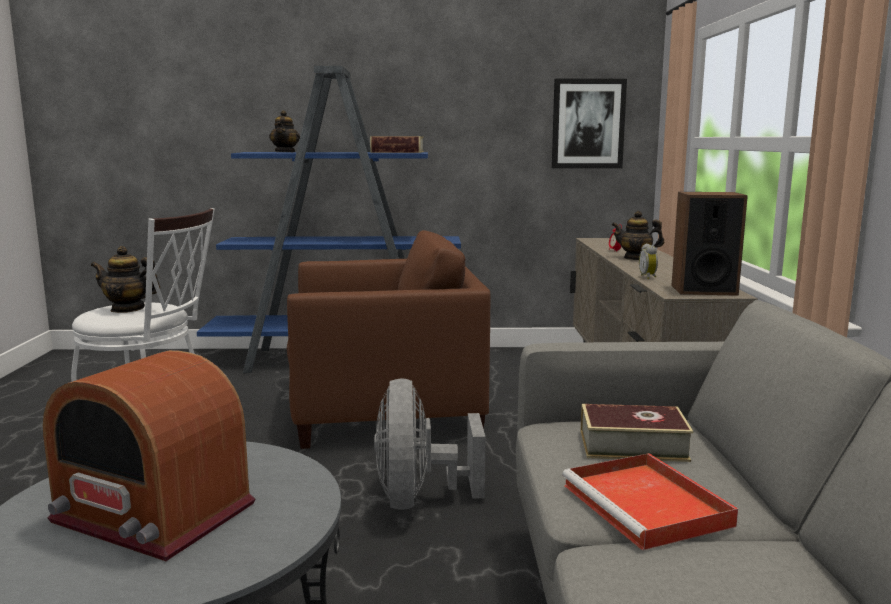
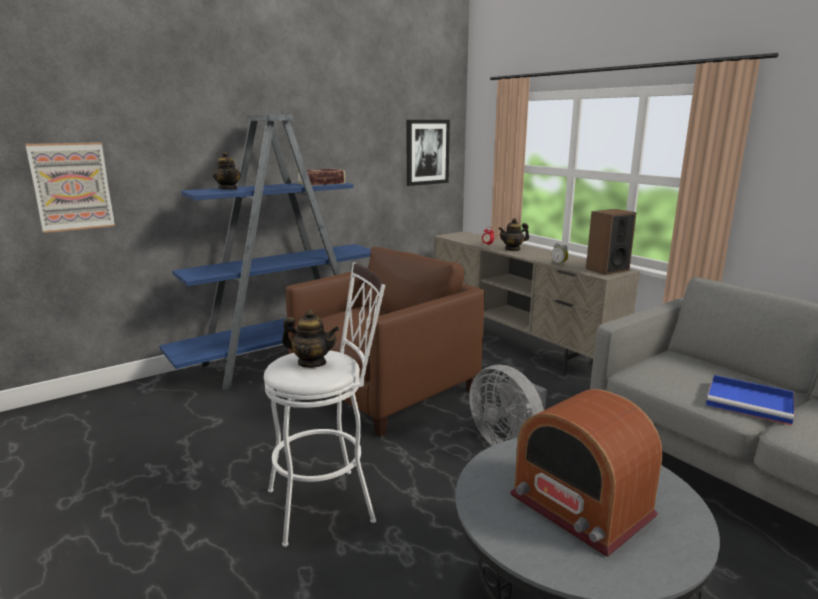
camera: 35 degrees left, 5 degrees up
(128, 309) = (312, 363): teapot -> teapot turned 135 degrees counterclockwise
(153, 143) = (72, 186): none -> picture
(153, 513) = (580, 506): radio -> radio turned 60 degrees clockwise
(632, 445) = (682, 372): book -> none
(648, 506) = (751, 403): red tray -> blue tray

